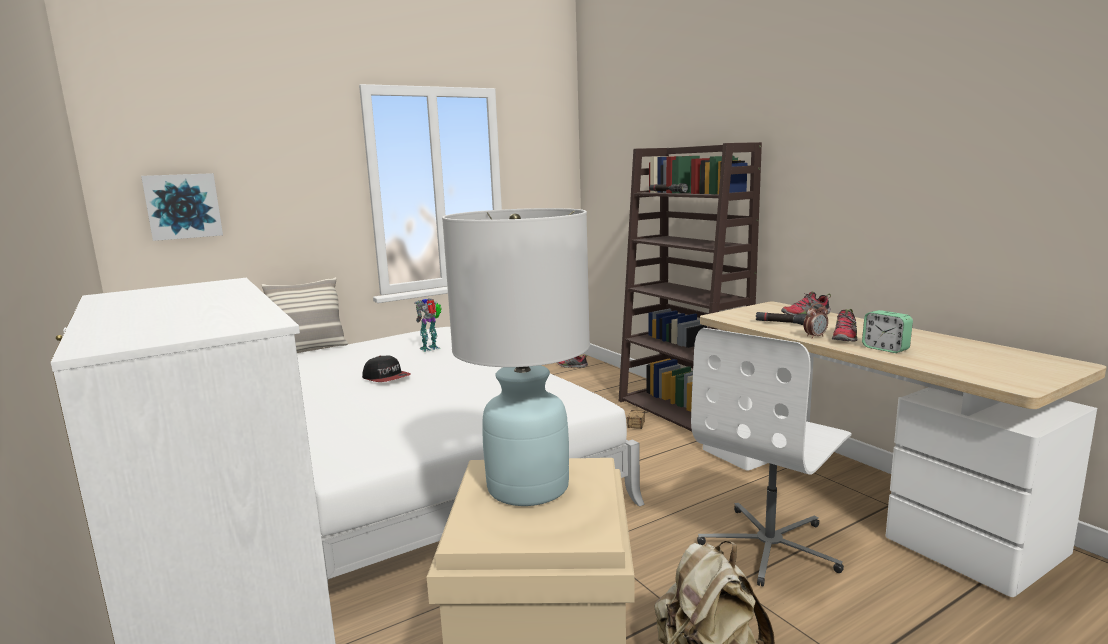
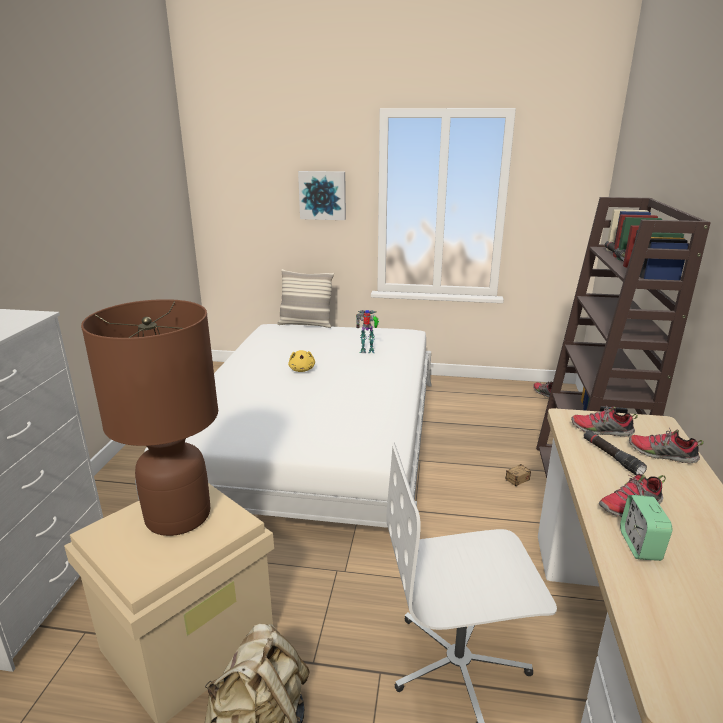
camera: 40 degrees right, 10 degrees up
(183, 206) = (242, 204): picture -> picture (322, 195)
(386, 378) = (302, 369): cap -> yellow plush toy
(528, 488) = (178, 516): white table lamp -> brown table lamp
(753, 316) = (601, 431): none -> shoe
(815, 336) = (600, 489): alarm clock -> none

